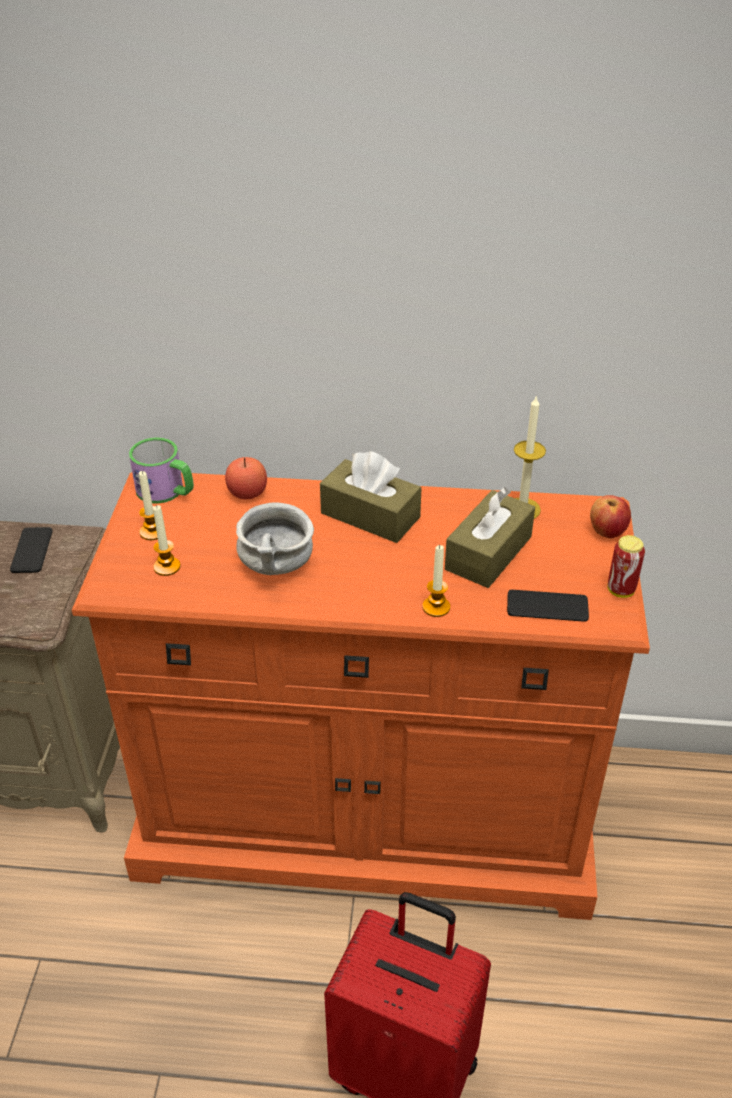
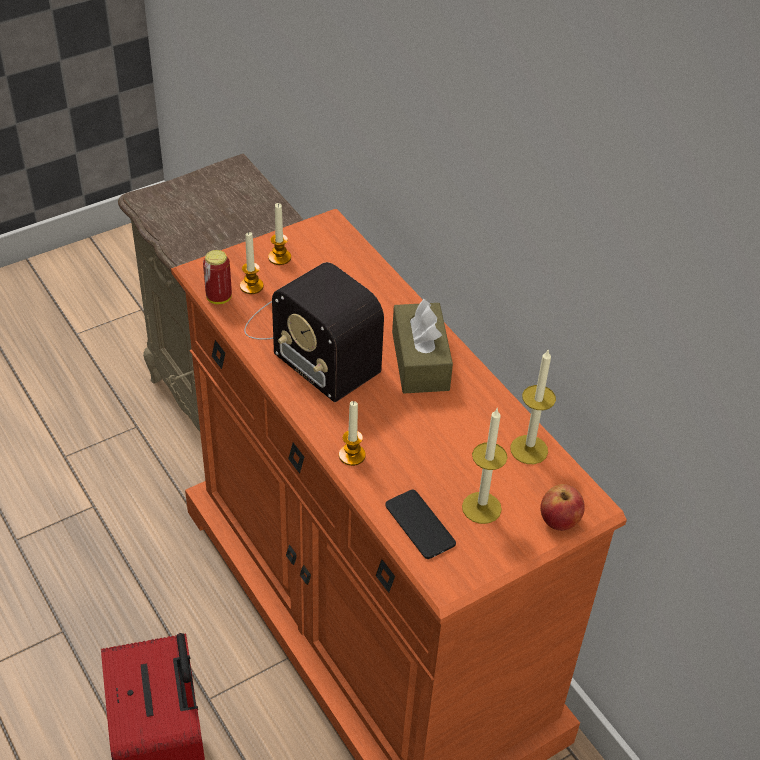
camera: 50 degrees right, 5 degrees up
(32, 550) = (264, 224): phone -> none
(166, 491) = (329, 238): mug -> none
(247, 493) = (373, 279): apple -> none
(277, 565) = (310, 341): grey bowl -> radio
(488, 553) = (448, 455): brown tissue box -> none
(559, 564) = (481, 508): none -> candle
(621, 590) = (489, 565): can -> can (219, 298)

